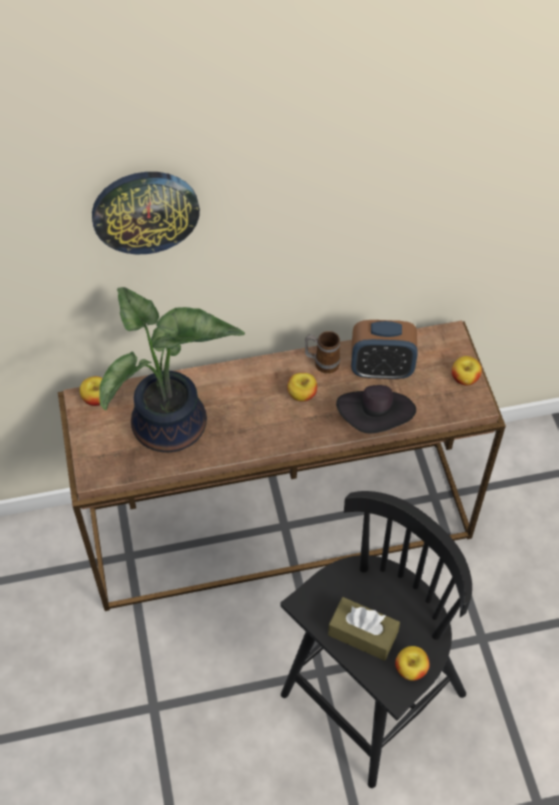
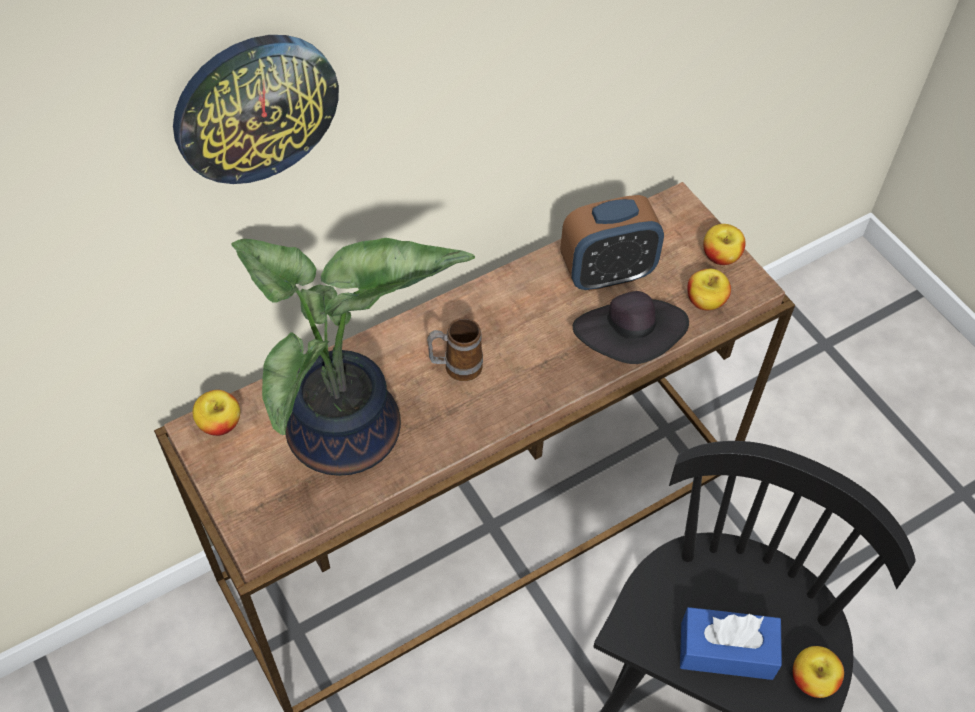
camera: 20 degrees left, 0 degrees up
(302, 394) = (514, 336): apple -> apple (705, 301)
(321, 363) = (523, 286): mug -> mug (455, 367)
(362, 634) = (726, 651): brown tissue box -> blue tissue box

